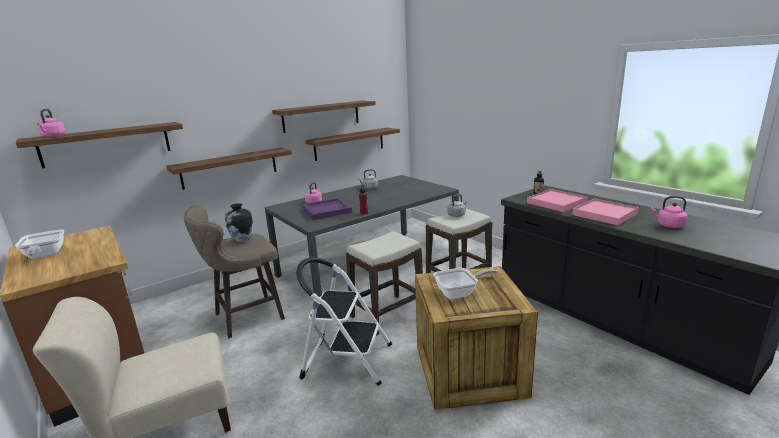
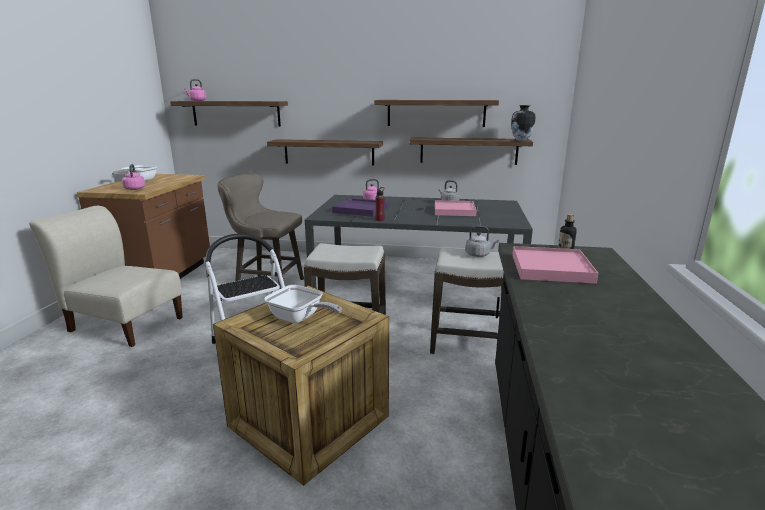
camera: 45 degrees right, 0 degrees up
(242, 240) = (270, 213): vase -> vase (521, 140)
(604, 214) = (569, 304): pink tray -> pink tray (454, 210)
(668, 225) = (622, 360): pink kettle -> pink kettle (135, 188)

